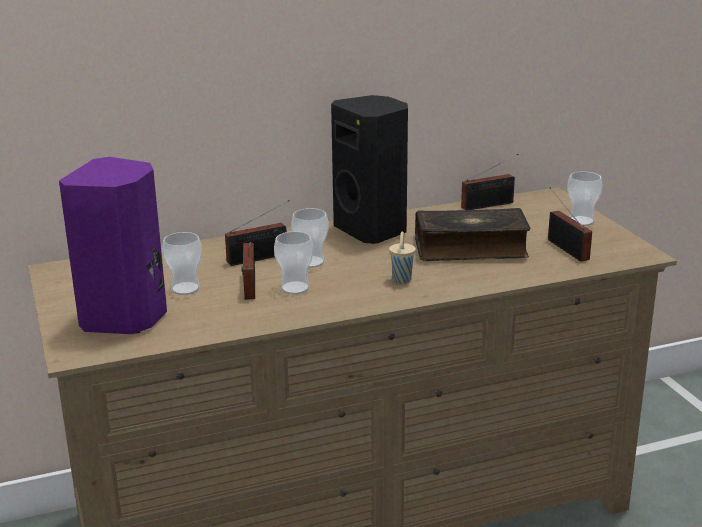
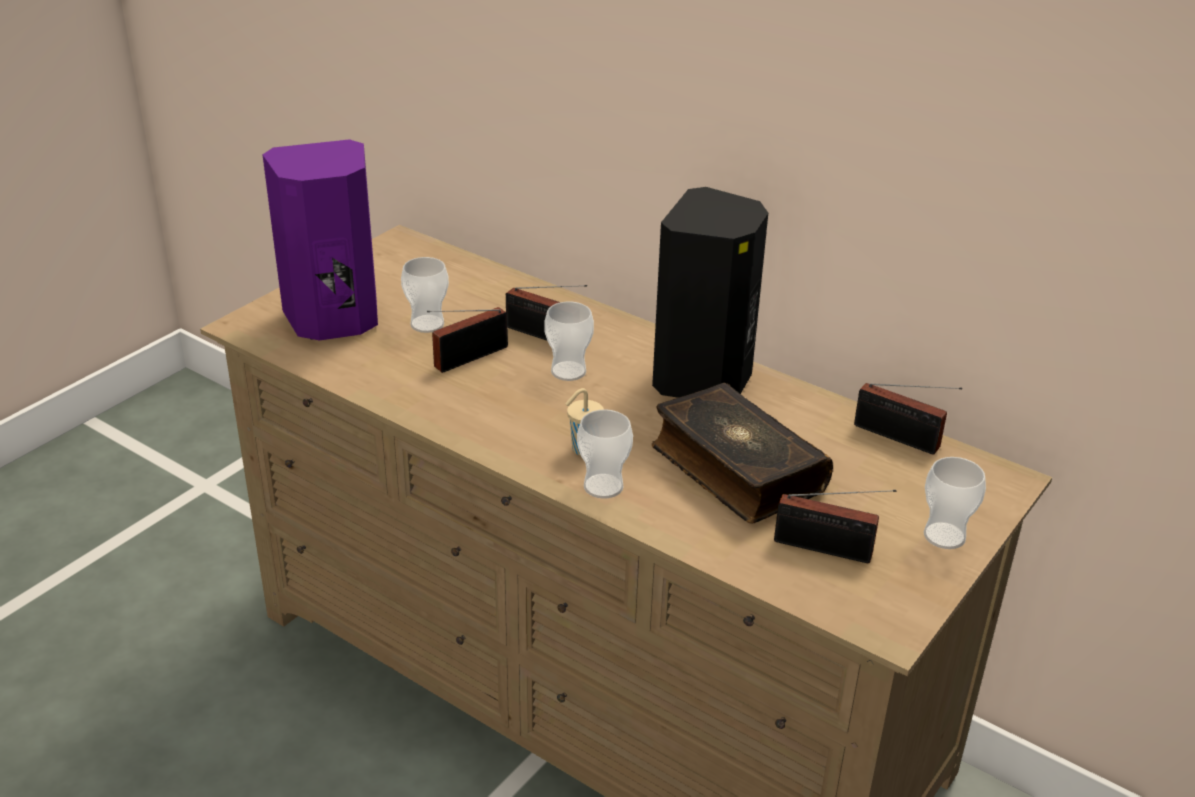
camera: 55 degrees right, 10 degrees up
(295, 288) = (491, 386): cup -> cup (603, 486)
(566, 248) = (828, 550): radio -> radio turned 75 degrees clockwise

